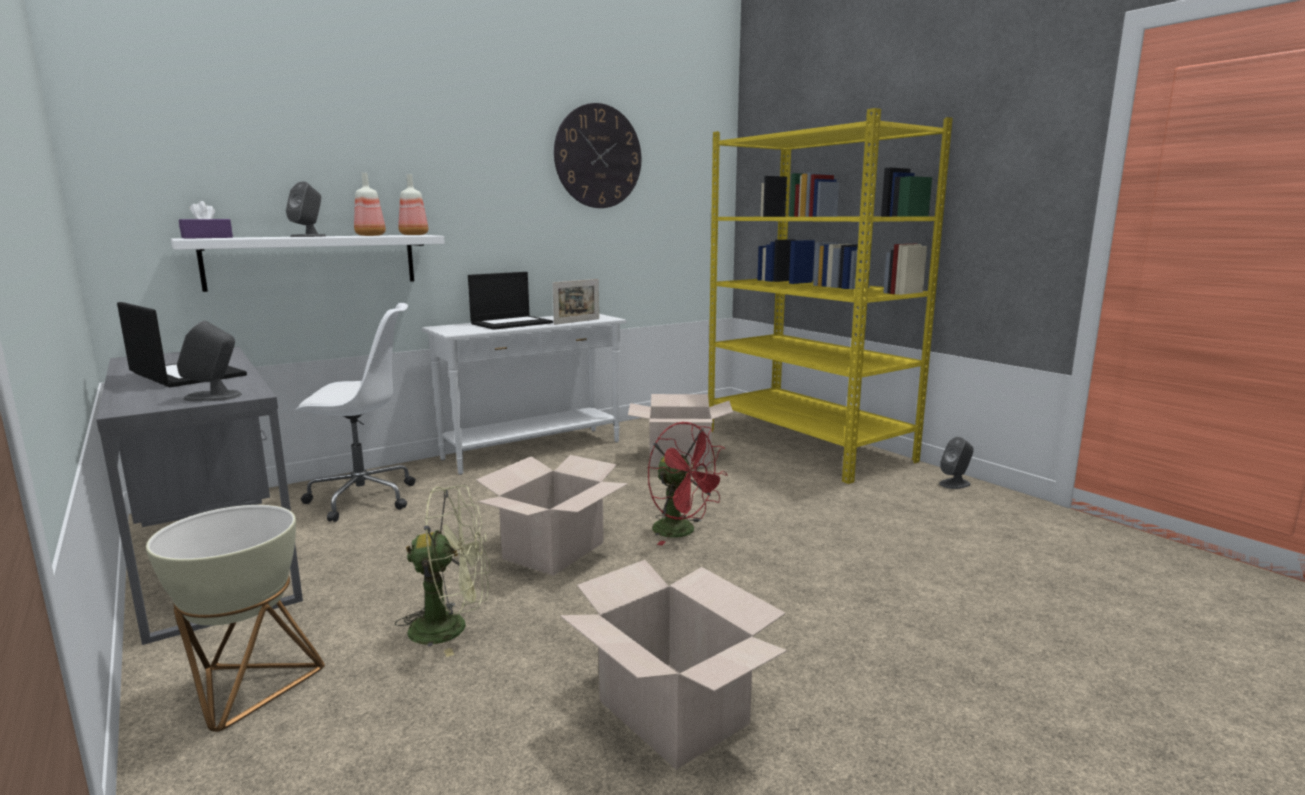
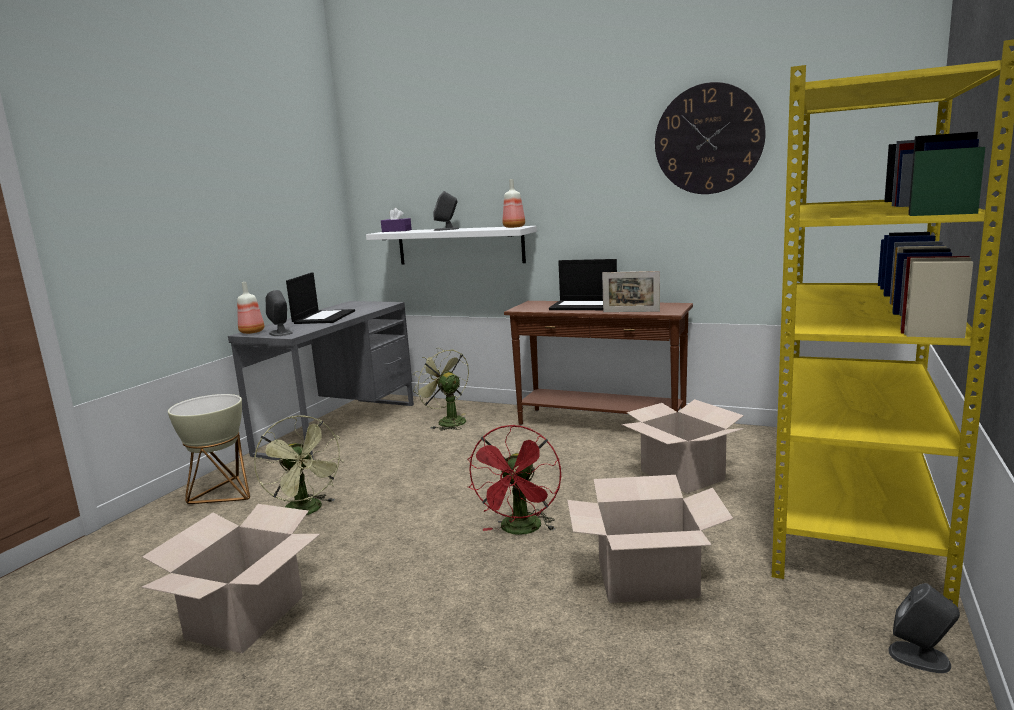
camera: 60 degrees right, 0 degrees up
(365, 499) = (447, 421): white office chair -> green fan
(370, 235) = (484, 228): bottle -> bottle (253, 332)
(533, 450) = (602, 423): white console table -> brown console table
(553, 550) = (434, 498): cardboard box -> cardboard box (647, 579)

